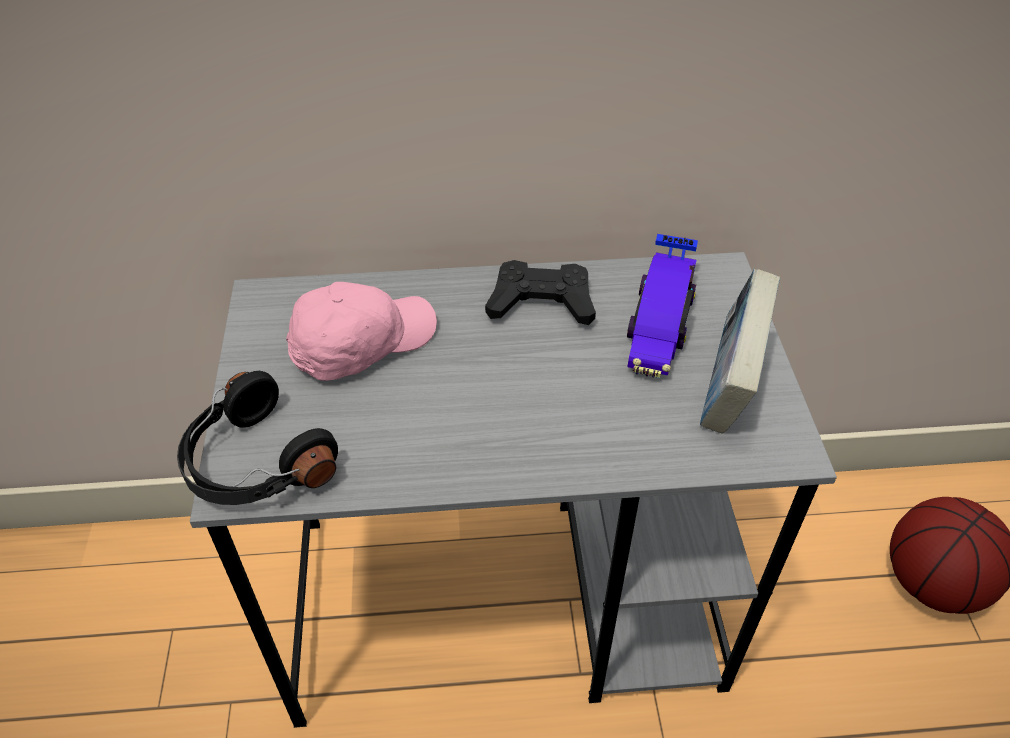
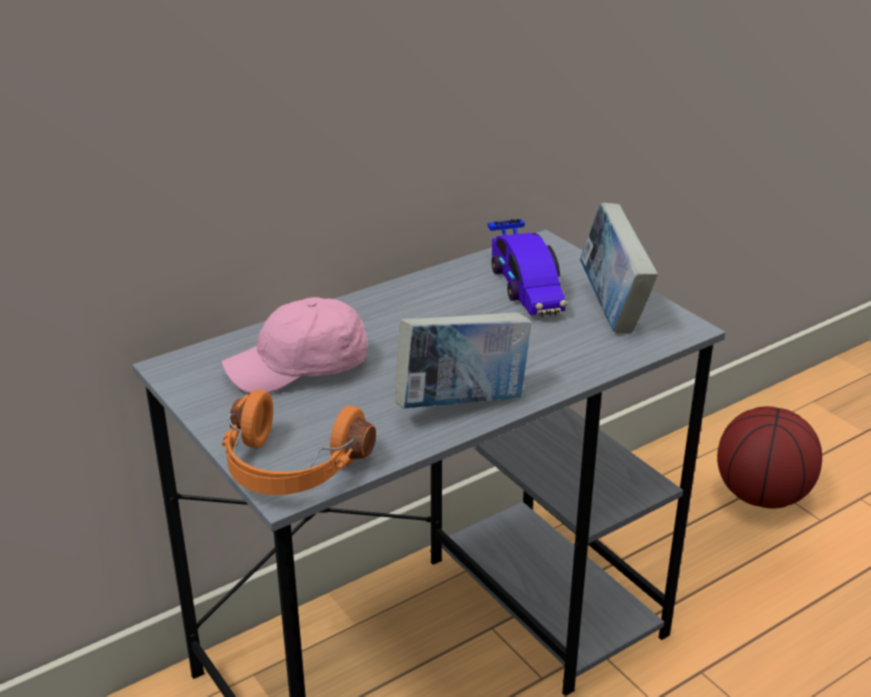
camera: 30 degrees left, 15 degrees down
(255, 464) = (290, 469): black headphones -> orange headphones
(361, 343) = (300, 368): pink cap -> pink cap turned 135 degrees counterclockwise
(469, 455) = (462, 404): none -> book
(541, 301) = (423, 300): black game controller -> none

